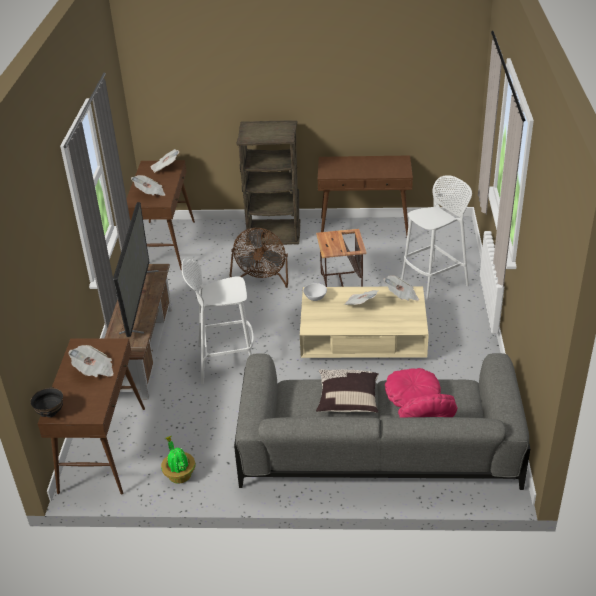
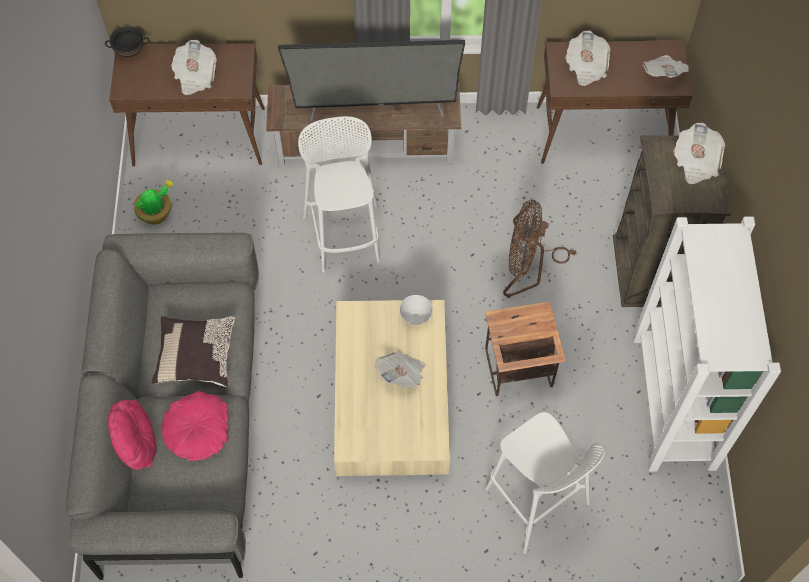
camera: 85 degrees right, 25 degrees up
(364, 229) = (674, 401): brown console table -> white bookcase
(401, 296) = (422, 429): newspaper -> newspaper (695, 162)

